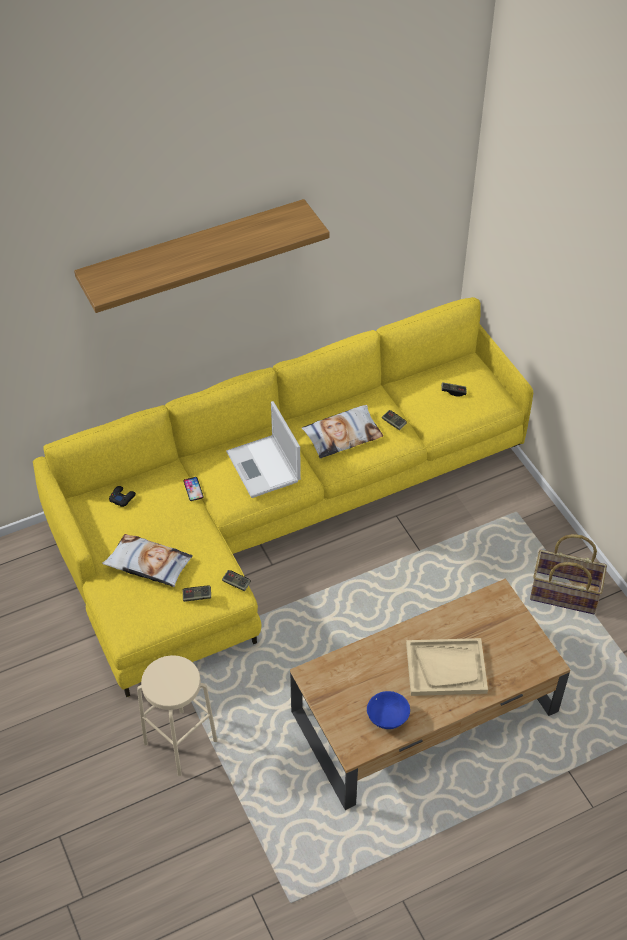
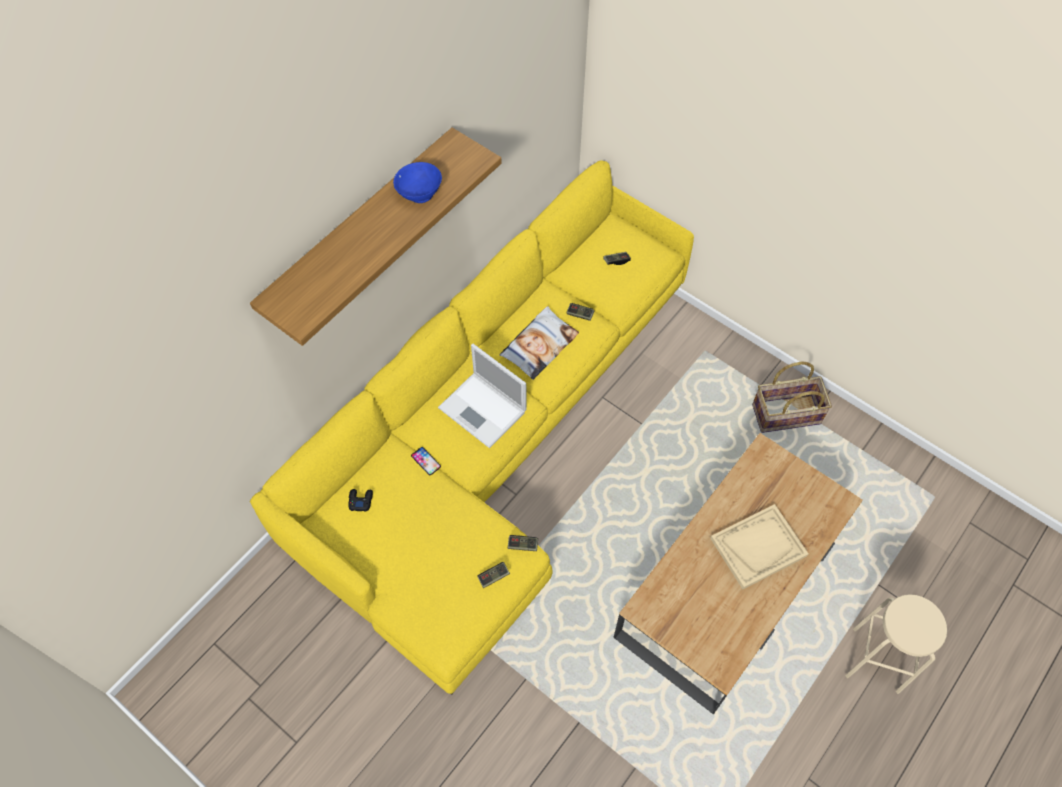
camera: 25 degrees left, 10 degrees up
(148, 564) = (426, 563): pillow -> none
(180, 742) = (528, 717): beige stool -> beige stool (876, 659)
(387, 718) = (735, 622): blue bowl -> blue bowl (419, 193)

